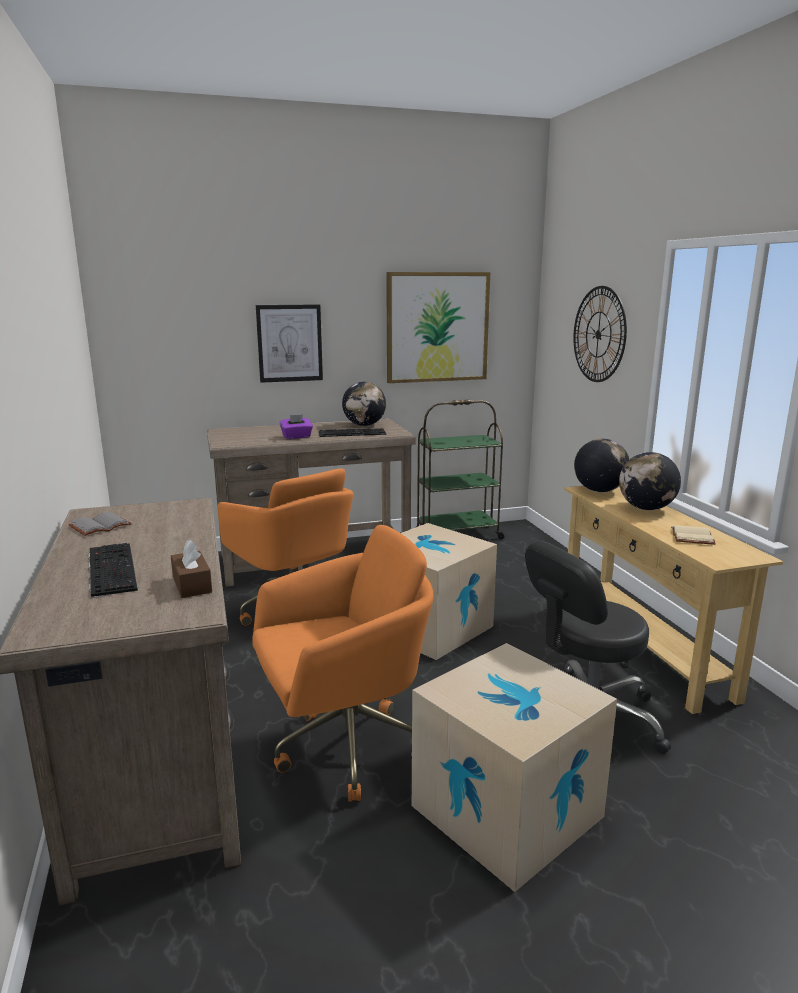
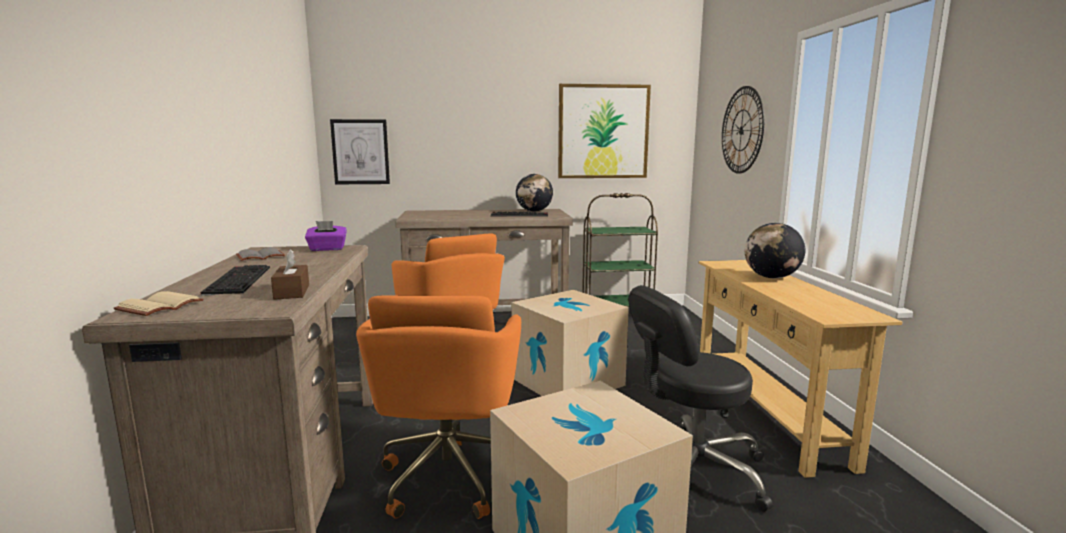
camera: 10 degrees right, 5 degrees down
(289, 343) = (476, 142): picture -> picture (360, 152)
(296, 437) = (471, 216): purple tissue box -> purple tissue box (327, 249)
(343, 751) = (448, 475): orange office chair -> orange office chair turned 105 degrees clockwise
(599, 490) = (731, 264): globe -> none
(693, 537) = (811, 299): beige book -> beige book (160, 307)

